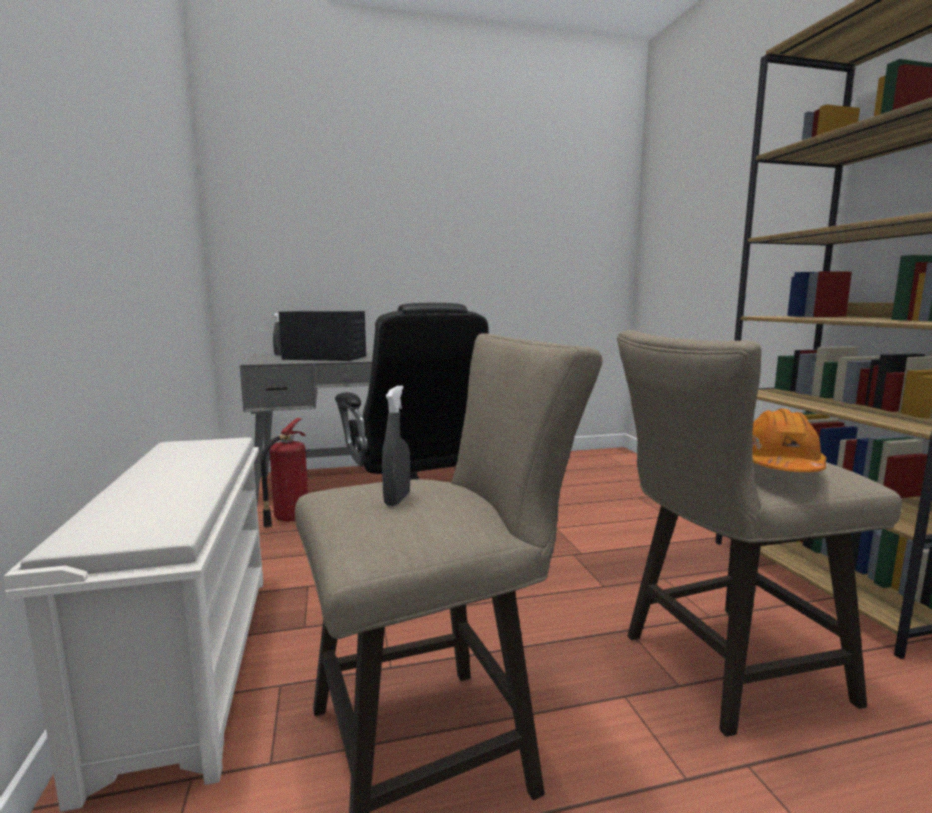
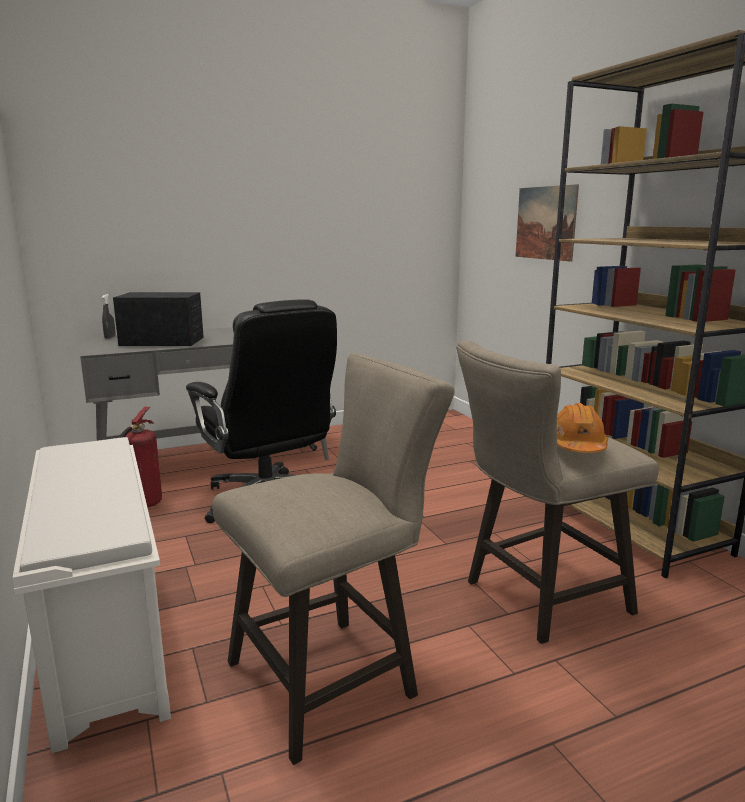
camera: 10 degrees left, 5 degrees up
(397, 499) = (304, 494): grey spray bottle -> none
(729, 241) = (545, 223): none -> picture

